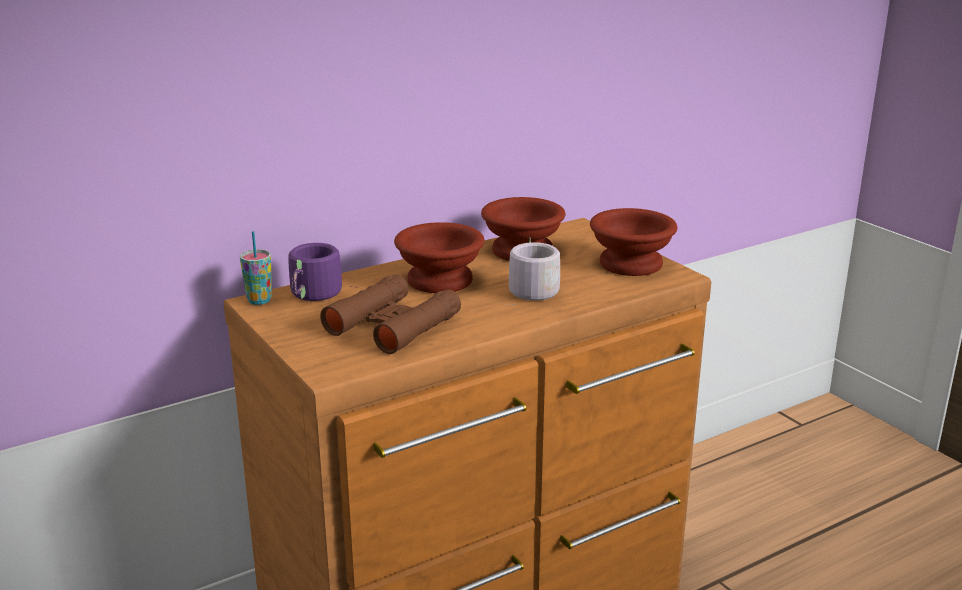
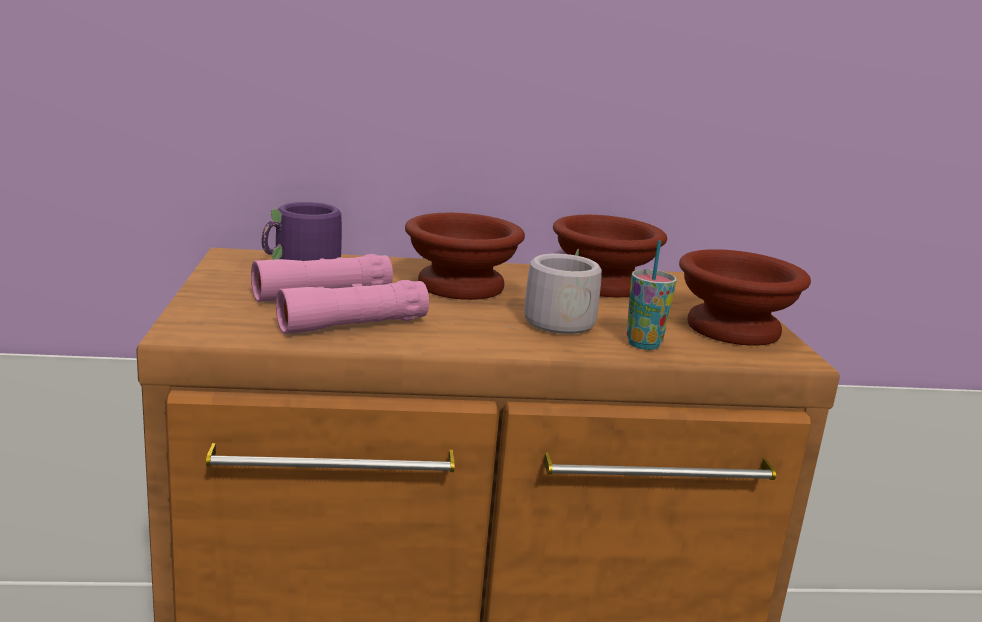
camera: 25 degrees right, 5 degrees down
(259, 300) = (240, 255): cup -> cup (643, 344)
(392, 325) = (337, 310): brown binoculars -> pink binoculars

